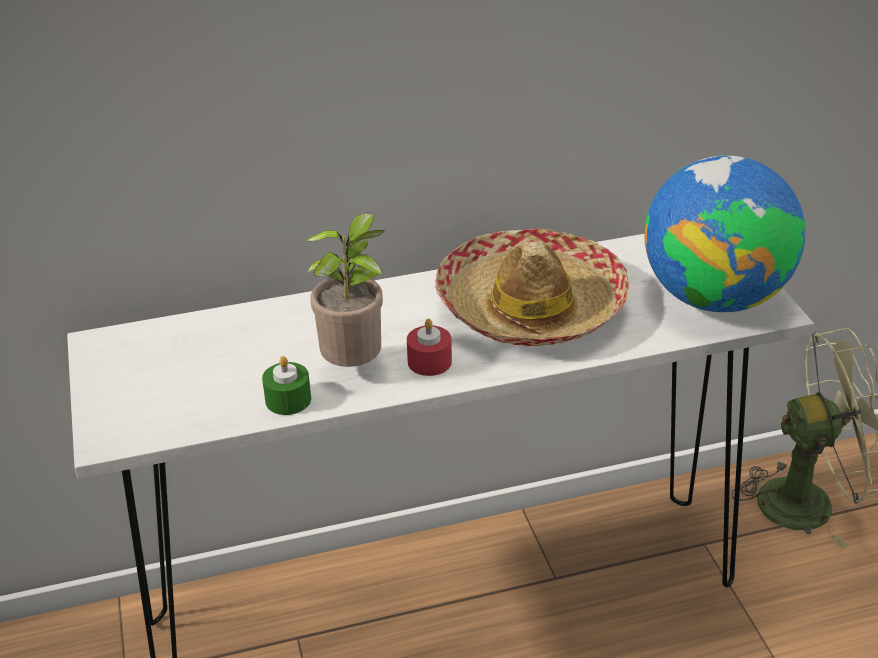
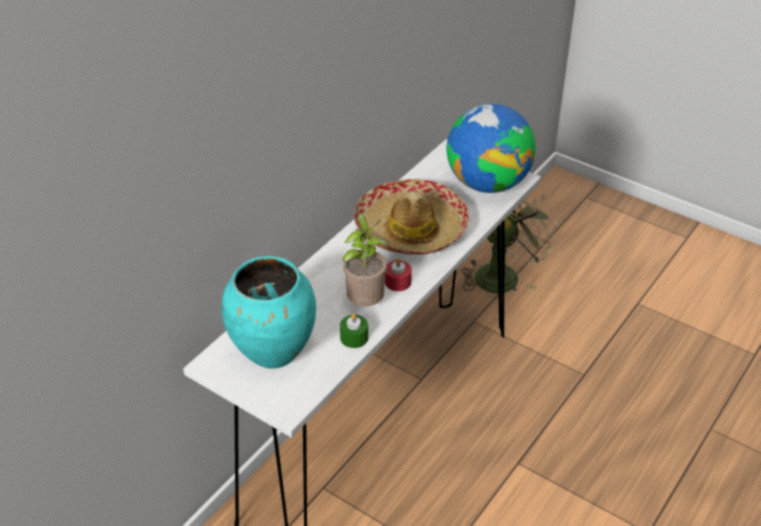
camera: 40 degrees left, 5 degrees up
(176, 368) = (274, 353): none -> turquoise vase

